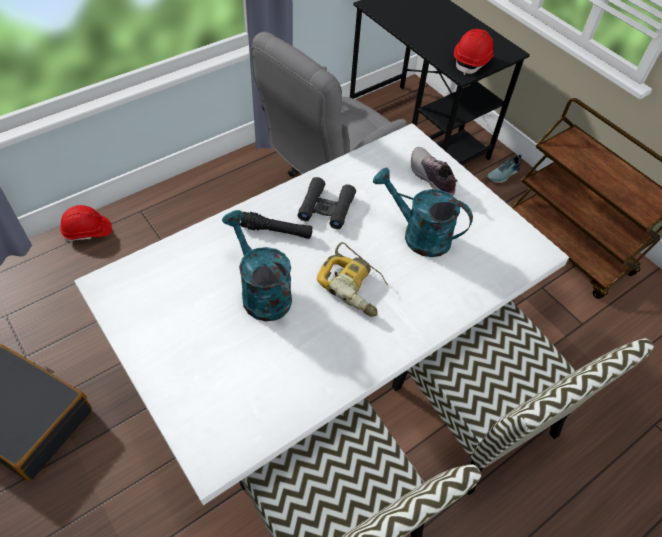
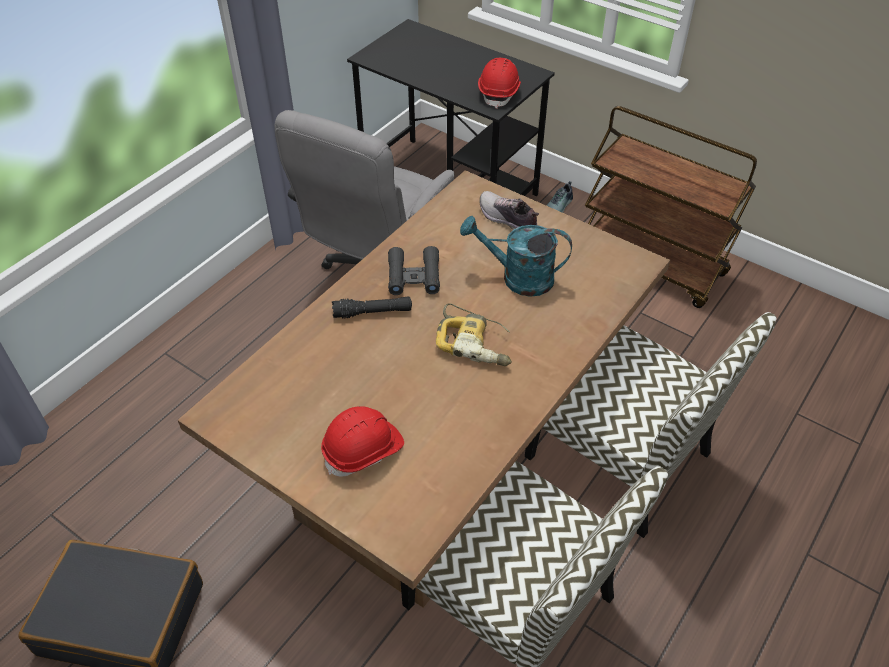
camera: 15 degrees left, 5 degrees down
(87, 232) = (109, 393): red hard hat -> red hard hat (363, 450)
(261, 292) = (384, 375): turquoise watering can -> none
(323, 368) = (445, 461): white dining table -> brown dining table

